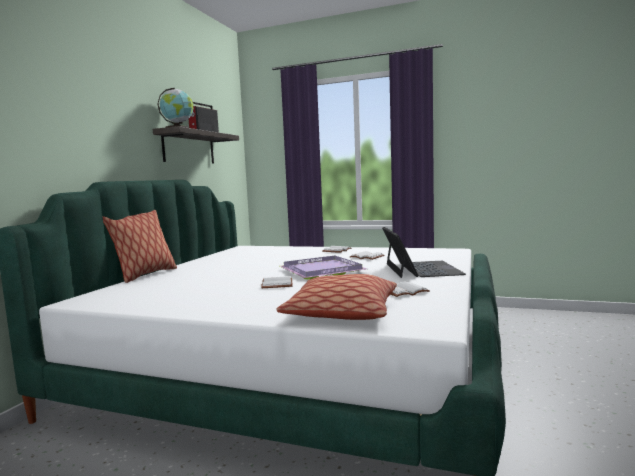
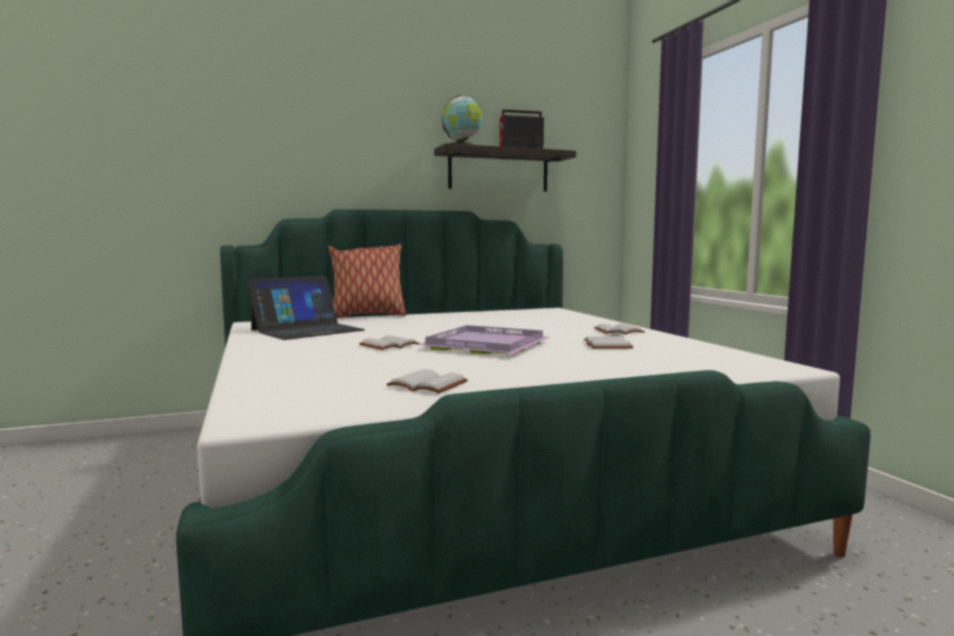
camera: 50 degrees right, 0 degrees up
(341, 313) = (288, 380): pillow -> none
(421, 269) = (585, 373): laptop -> laptop (307, 330)

